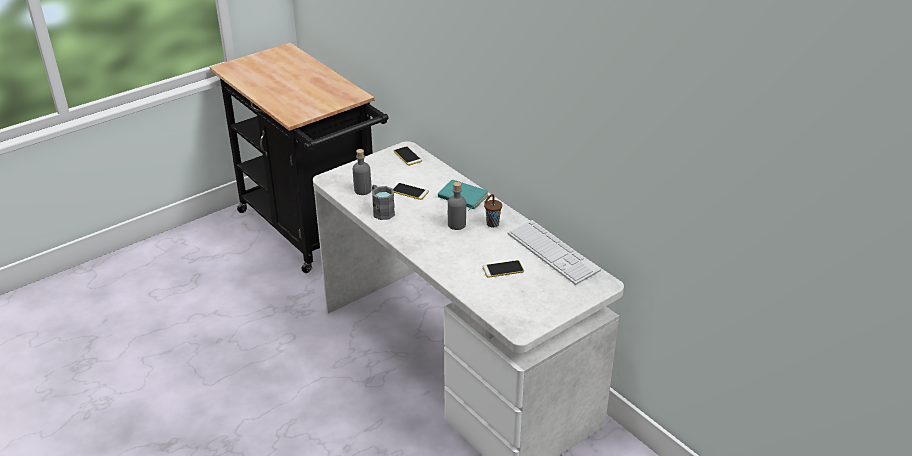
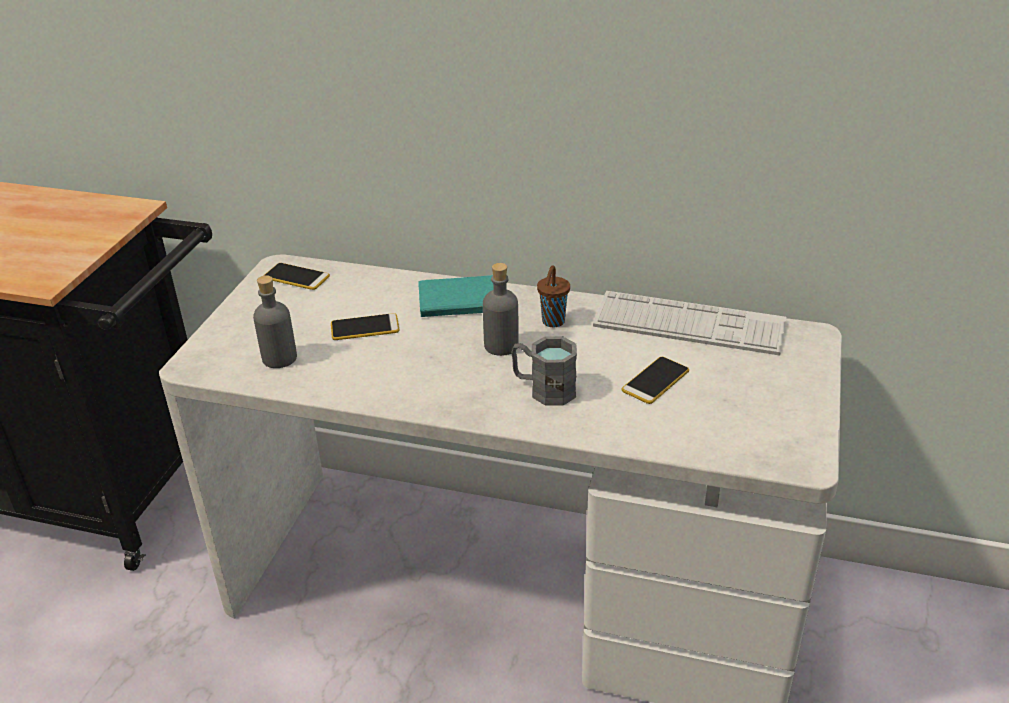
camera: 35 degrees left, 0 degrees up
(381, 211) = (352, 377): grey mug -> grey mug (544, 389)

